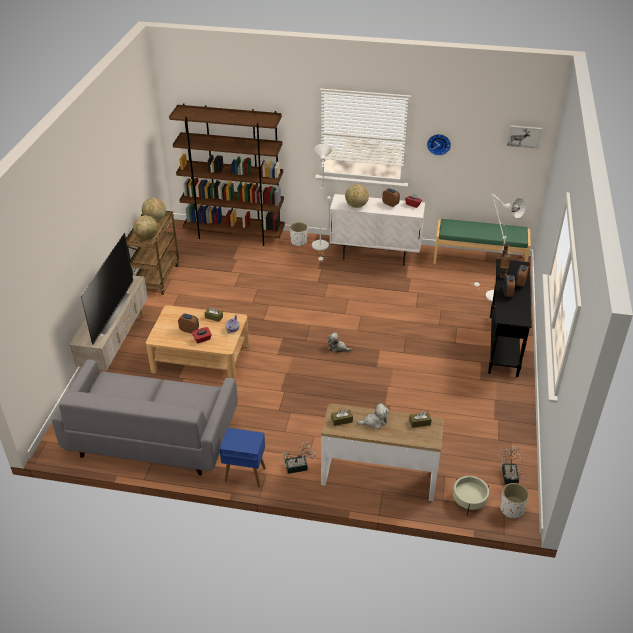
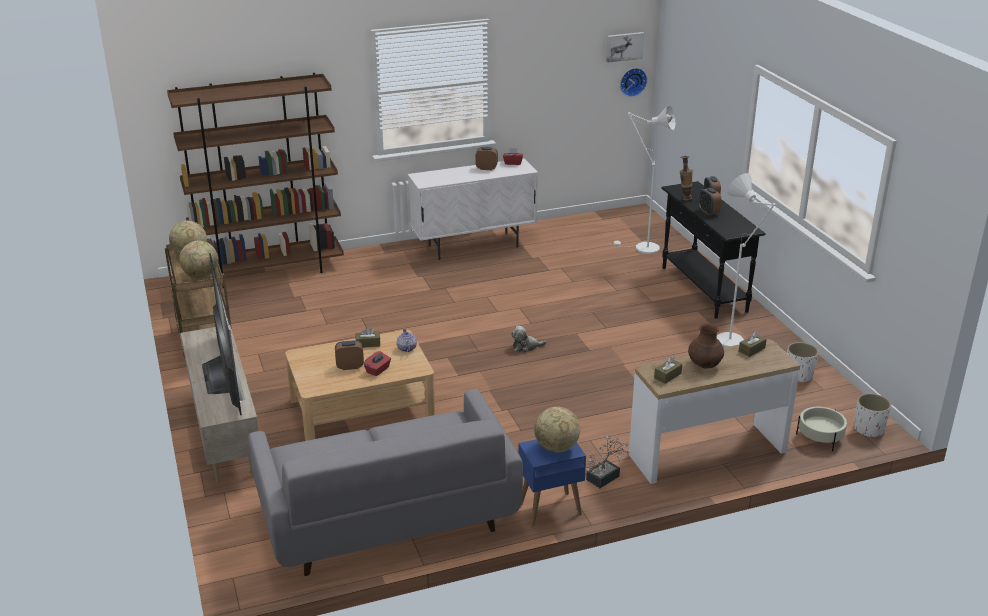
camera: 30 degrees left, 10 degrees down
(299, 242) = (365, 257): white planter -> white planter (798, 375)
(321, 247) = (399, 255): white floor lamp -> white floor lamp (734, 343)
(356, 206) = (448, 179): globe -> globe (556, 448)
(374, 422) = (704, 365): plush toy -> brown vase
(439, 144) = (527, 77): wall clock -> wall clock (632, 81)
(479, 259) = (595, 220): green bench -> none
(509, 474) = (832, 399): potted plant -> none

